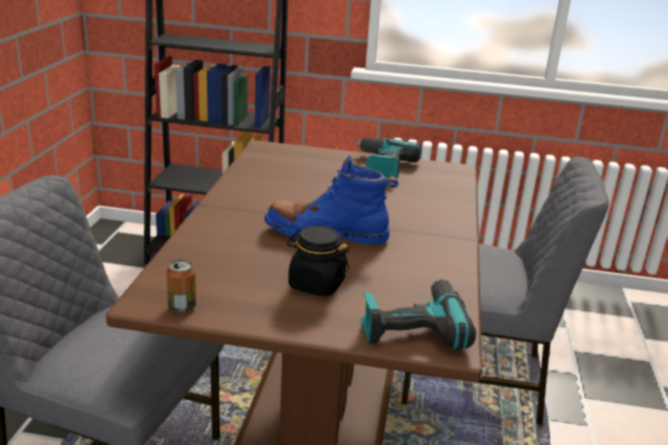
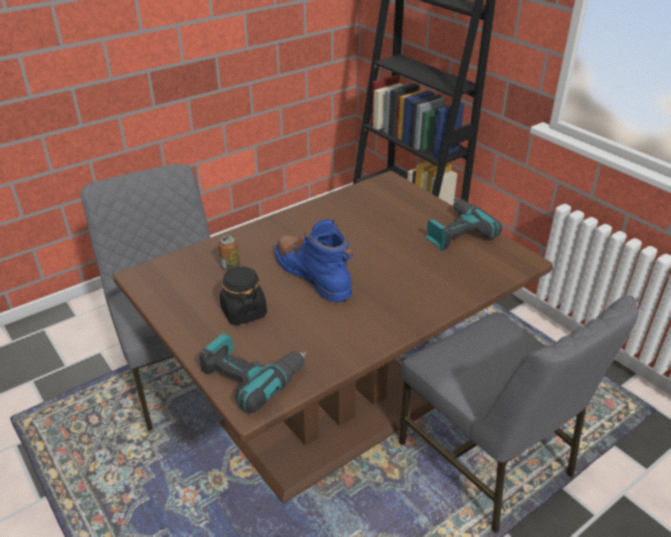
camera: 45 degrees right, 10 degrees up
(182, 306) = (150, 288): can -> can (230, 266)

